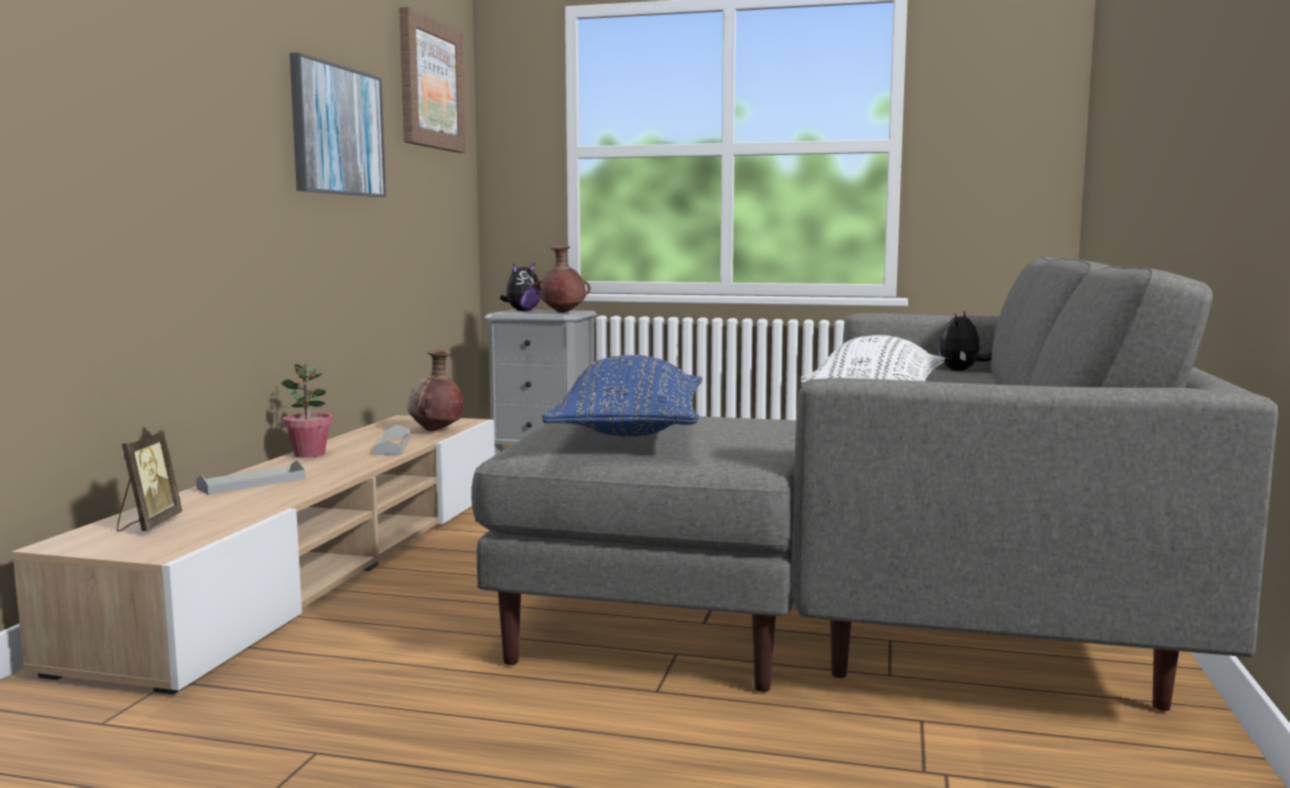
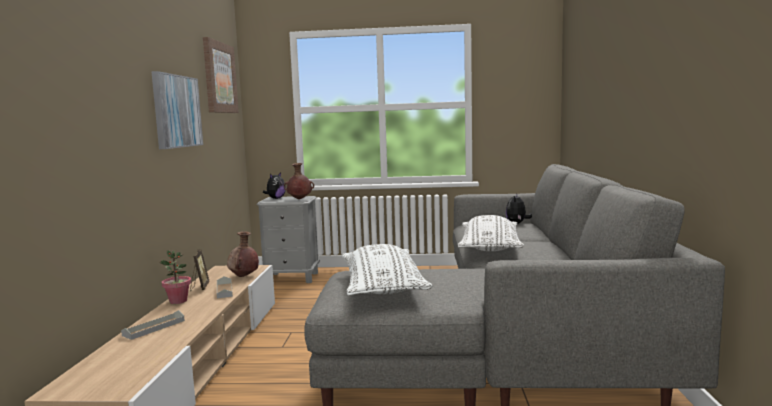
camera: 10 degrees left, 0 degrees up
(148, 525) = (104, 369): picture frame -> picture frame (199, 288)
(630, 430) = (382, 286): blue pillow -> white pillow

